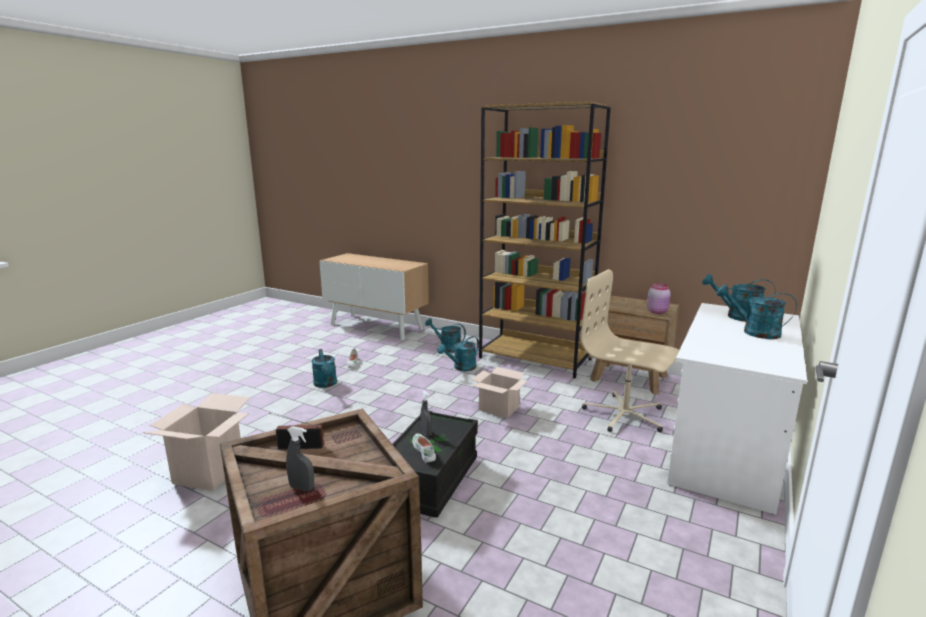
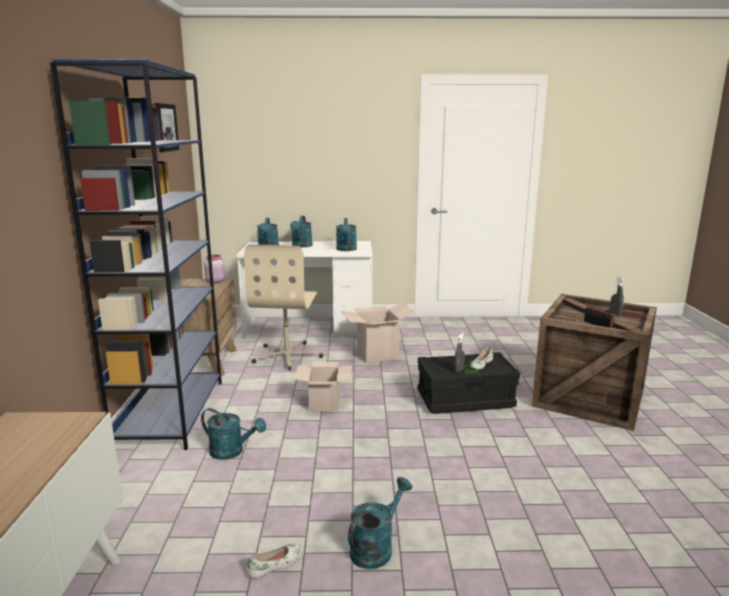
camera: 120 degrees left, 0 degrees up
(209, 472) = (624, 510): cardboard box -> cardboard box (377, 354)
(447, 348) = (153, 489): turquoise watering can -> turquoise watering can (346, 249)
(535, 359) = (171, 412): brown bookcase -> blue bookcase
(713, 149) = (165, 127): none -> picture

